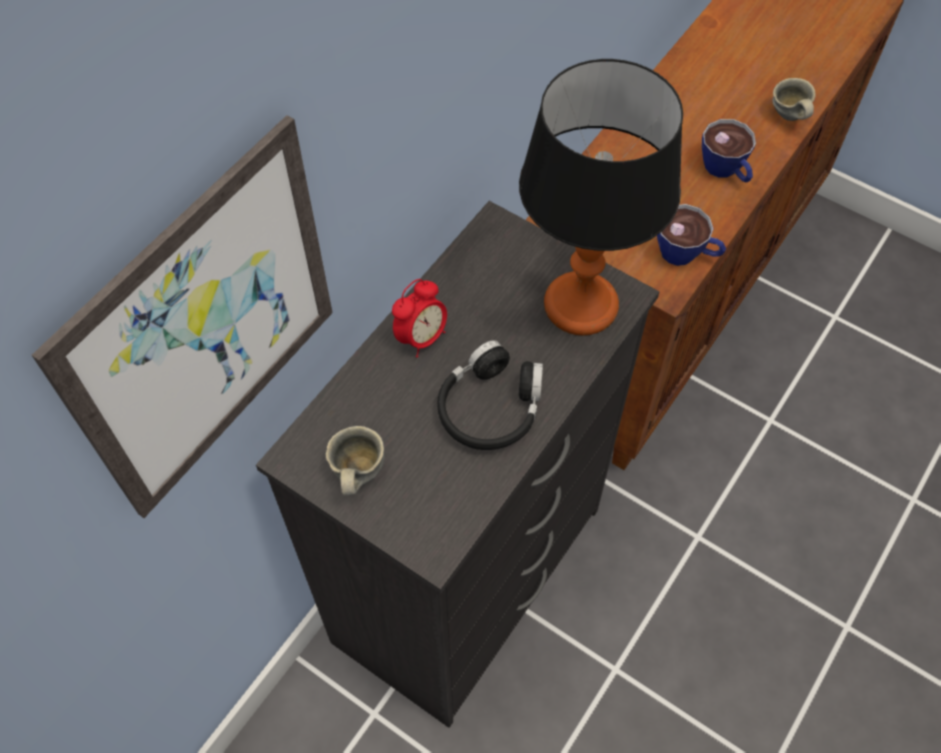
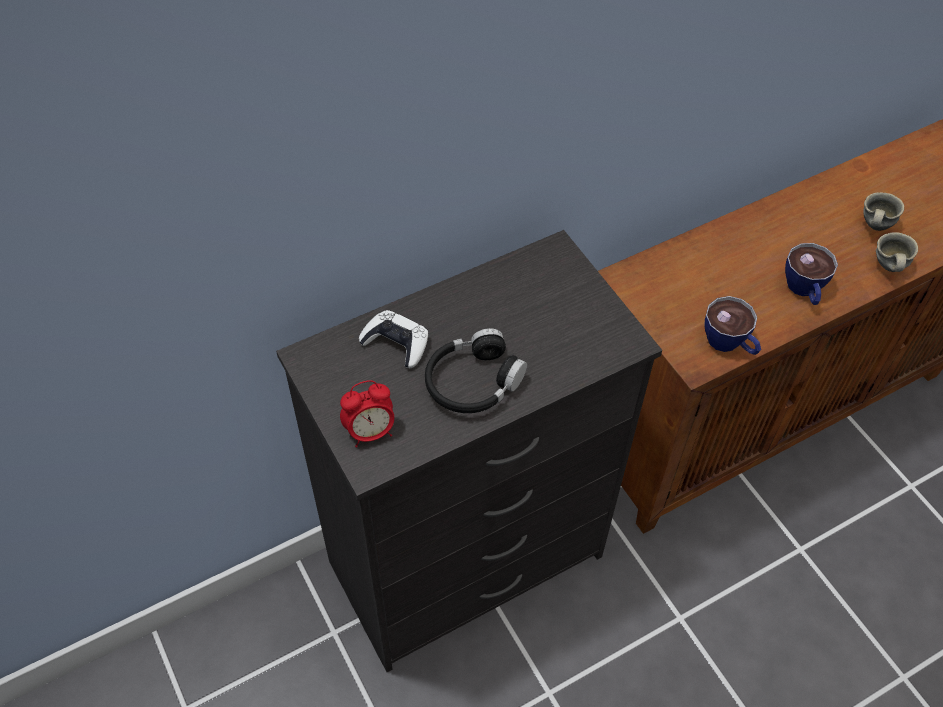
camera: 25 degrees right, 5 degrees down
(207, 327) = (256, 216): picture -> none
(355, 475) = (342, 388): grey mug -> grey mug (872, 226)
(385, 399) = (396, 343): none -> white game controller
(421, 338) = (450, 310): alarm clock -> alarm clock (370, 432)
(579, 305) = (589, 335): table lamp -> none

